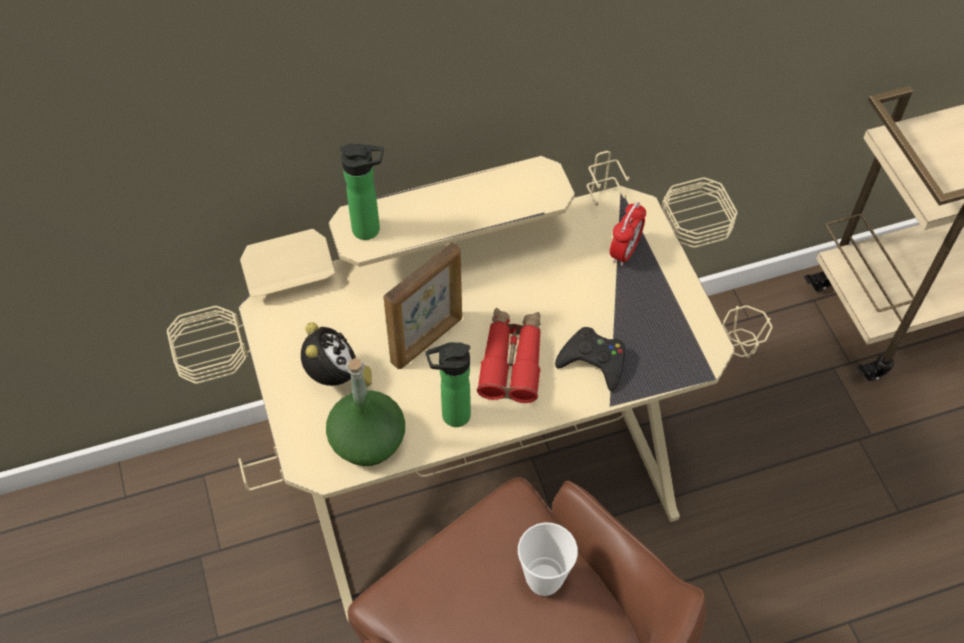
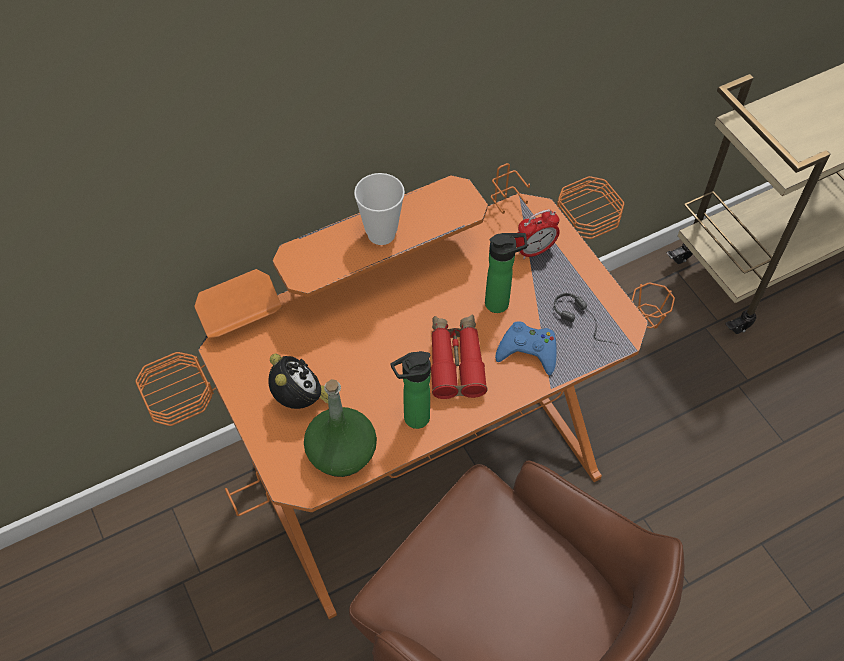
camera: 10 degrees left, 0 degrees up
(370, 230) = (312, 262): bottle -> bottle (501, 303)
(428, 340) = (377, 354): picture frame -> none
(482, 469) = (421, 463): beige desk -> orange desk
(544, 580) = (522, 552): cup -> cup (381, 234)
(593, 361) = (528, 351): black game controller -> blue game controller
(624, 252) = (534, 250): alarm clock -> alarm clock turned 45 degrees clockwise
(667, 342) = (588, 324): none -> headphones

